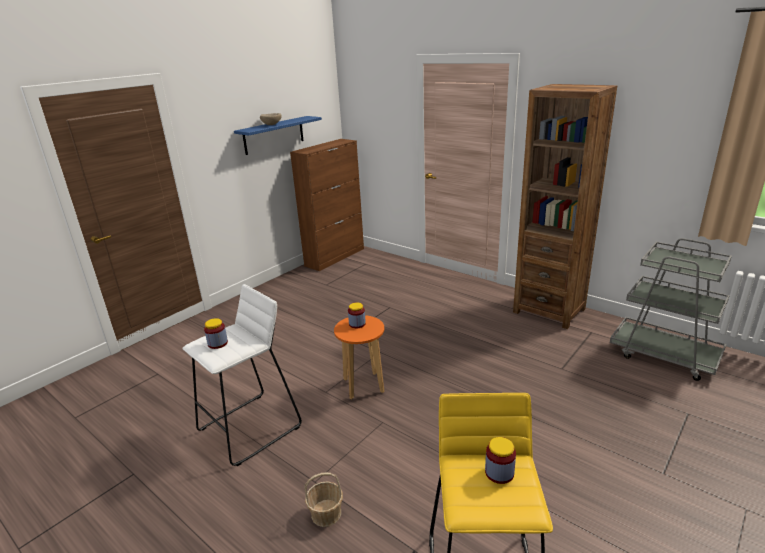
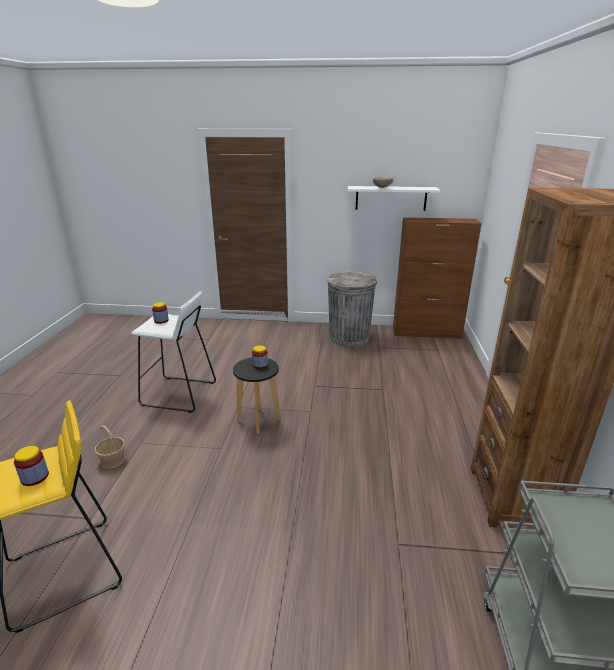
camera: 55 degrees right, 0 degrees up
(274, 135) = (391, 198): blue shelf -> white shelf
(289, 291) = (349, 337): none -> grey trash can
(363, 385) = (259, 421): orange stool -> black stool

